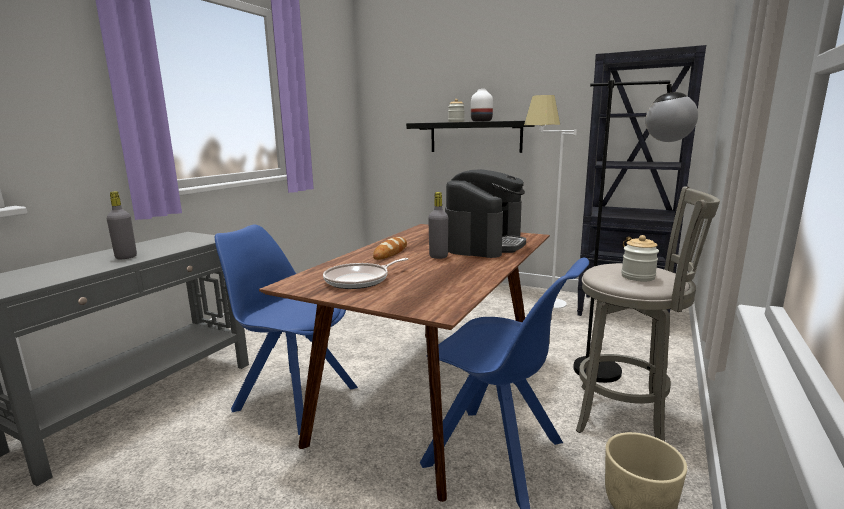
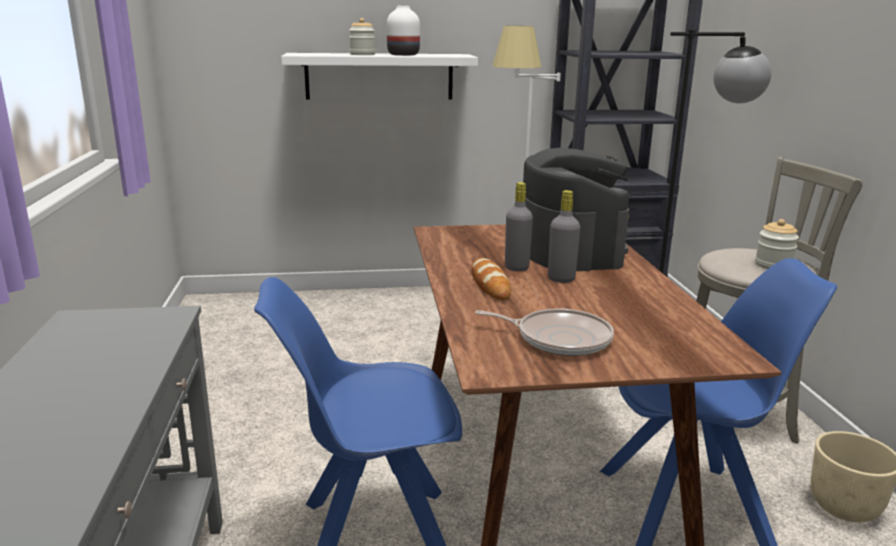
camera: 35 degrees left, 5 degrees up
(126, 257) = (90, 396): grey bottle -> grey bottle (516, 268)
(360, 280) = (558, 338): frying pan -> frying pan turned 90 degrees counterclockwise
(475, 137) = (379, 76): black shelf -> white shelf

